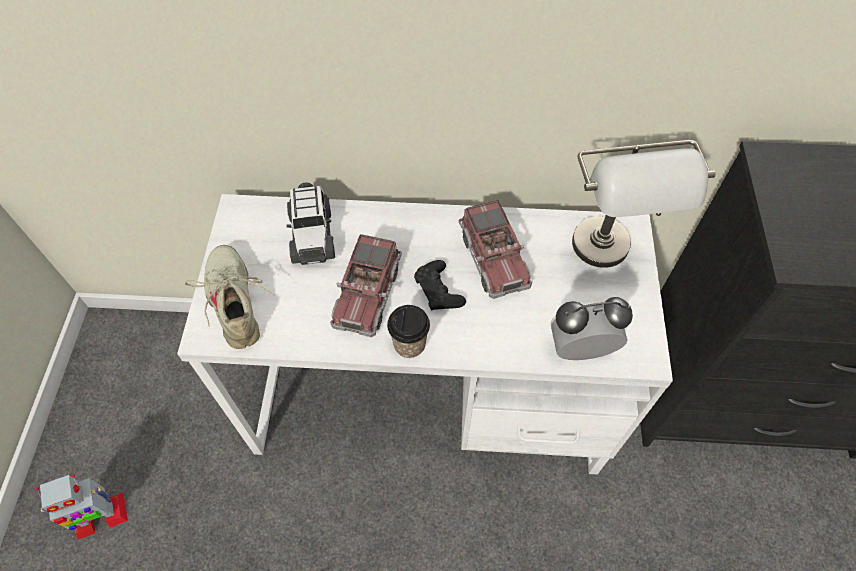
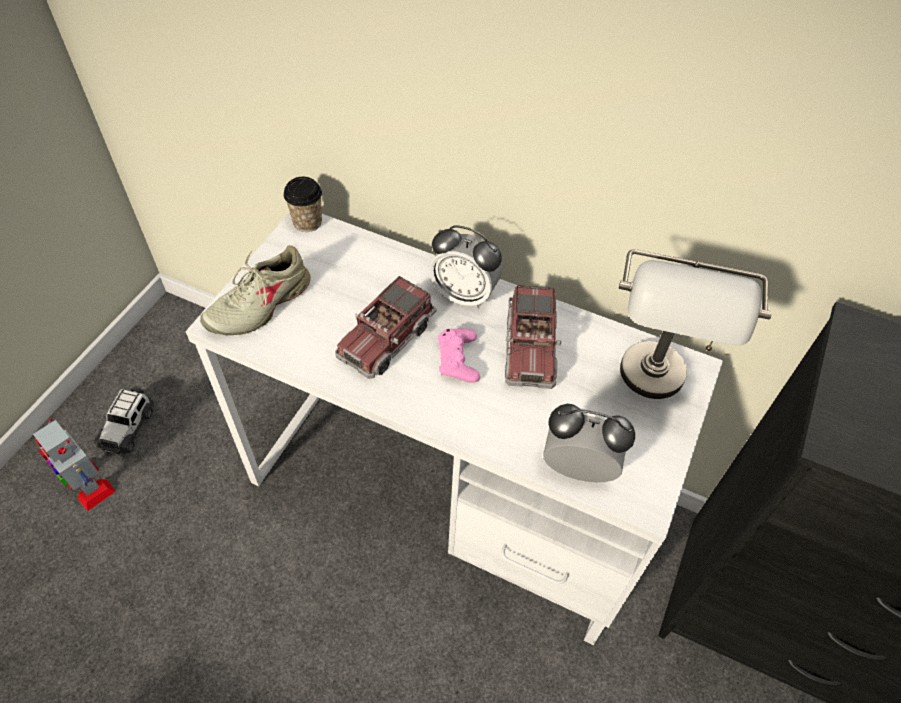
camera: 20 degrees right, 5 degrees down
(100, 516) = (88, 484): toy robot -> toy robot turned 45 degrees clockwise
(236, 302) = (260, 304): beige shoe -> beige shoe turned 135 degrees counterclockwise
(312, 234) = (361, 267): toy car -> toy car (128, 427)
(409, 344) = (403, 400): cup -> cup (307, 222)
(415, 229) = (464, 294): none -> alarm clock
(438, 290) = (458, 359): black game controller -> pink game controller

